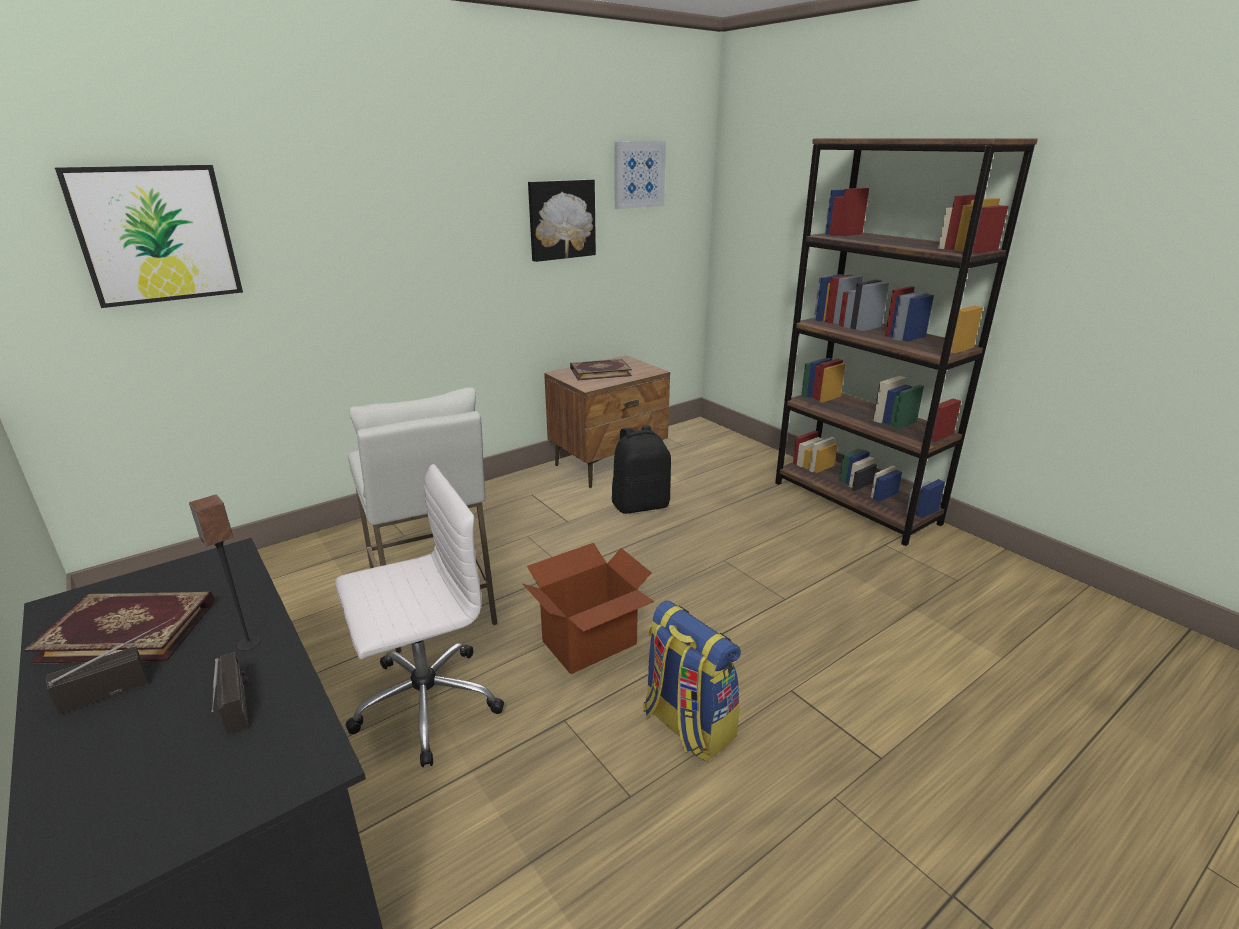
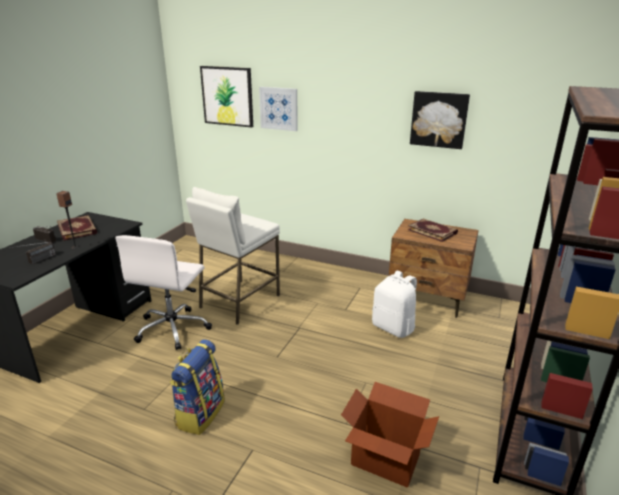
camera: 60 degrees right, 0 degrees up
(424, 703) = (173, 328): white office chair -> white office chair turned 75 degrees clockwise
(590, 643) = (242, 358): cardboard box -> cardboard box (385, 460)
(638, 175) = (520, 95): picture -> picture (279, 108)
(641, 505) = (394, 328): black backpack -> white backpack

